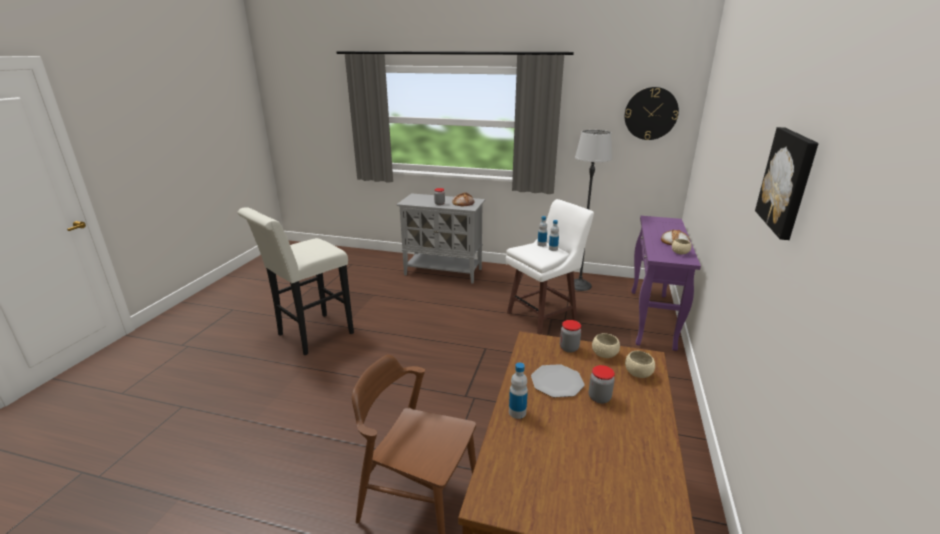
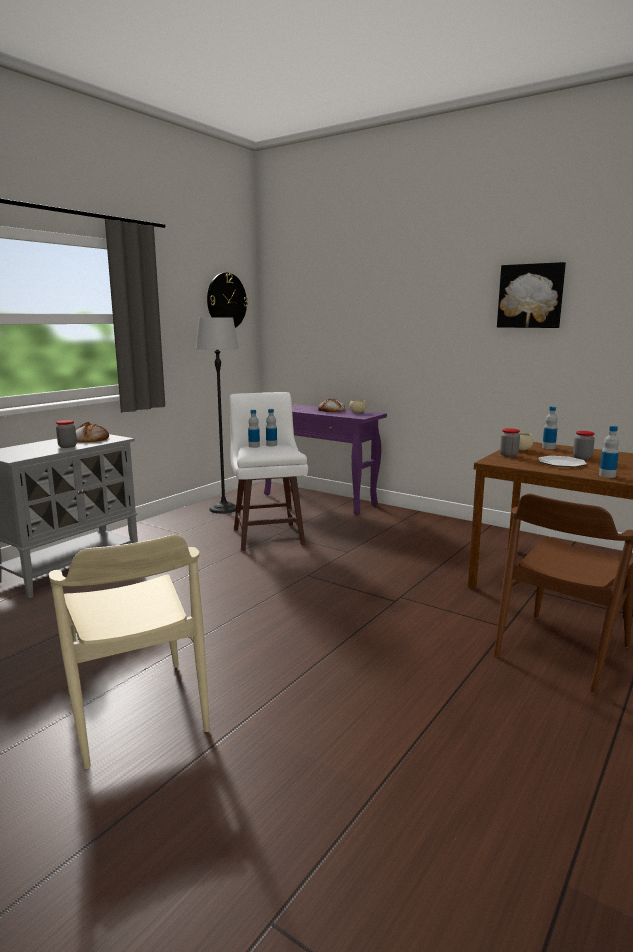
camera: 70 degrees left, 10 degrees down
(310, 336) = (136, 711): white stool -> beige chair
(638, 374) = (548, 447): beige bowl -> bottle

